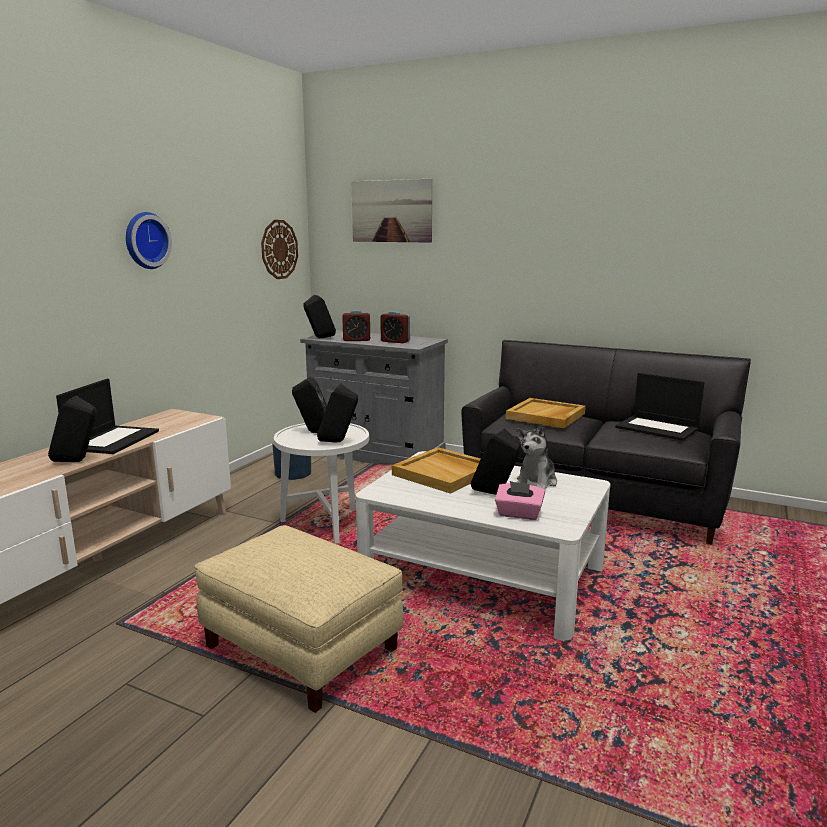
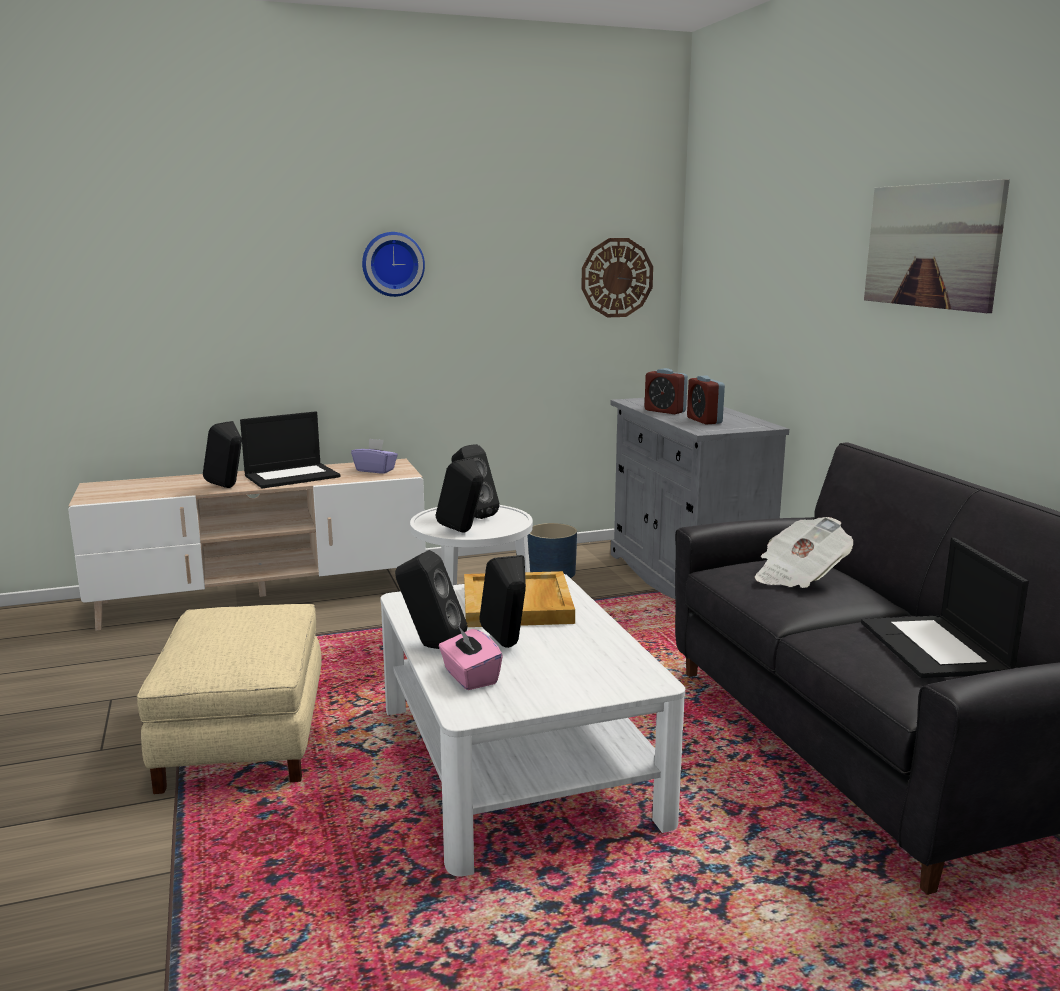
camera: 45 degrees right, 0 degrees up
(173, 420) = (375, 470): none -> purple tissue box
(319, 338) = (632, 402): black speaker -> black speaker (431, 647)
(391, 211) = (753, 226): picture -> picture (931, 245)
(536, 482) = (588, 653): plush toy -> none
(546, 416) = (798, 576): beige tray -> newspaper

